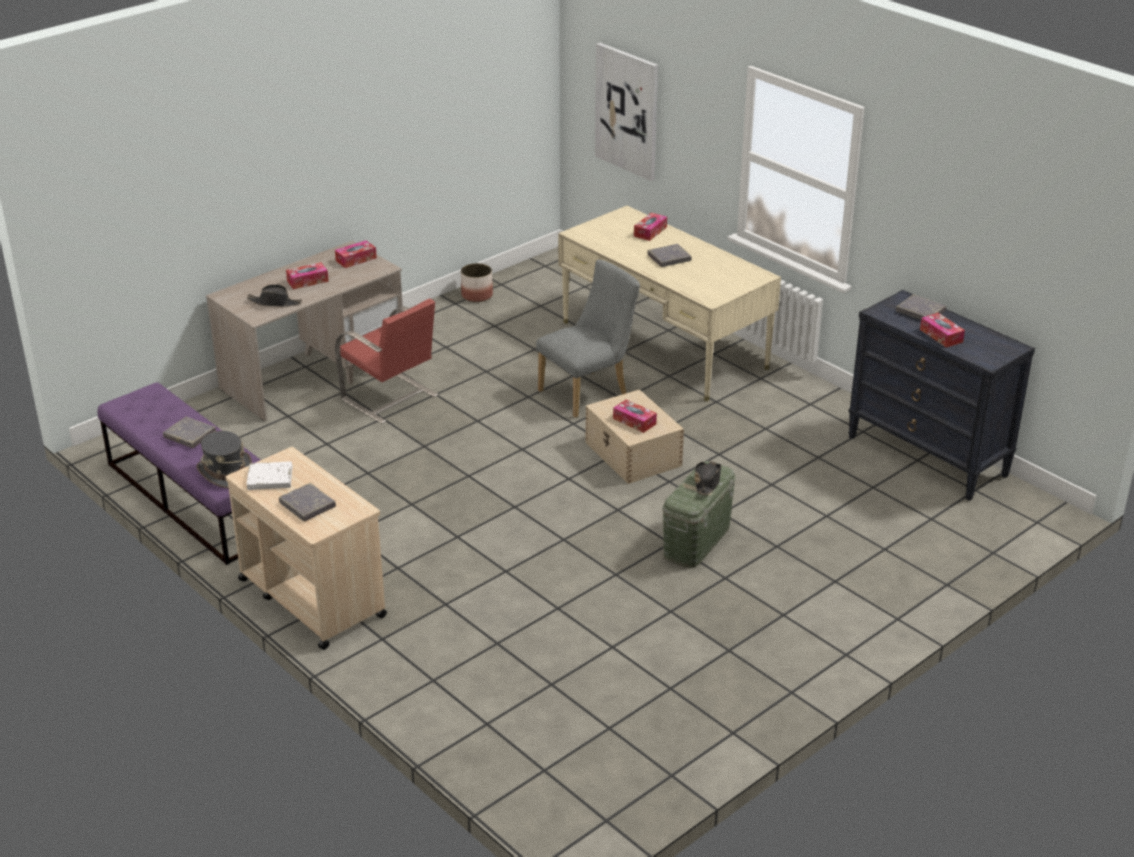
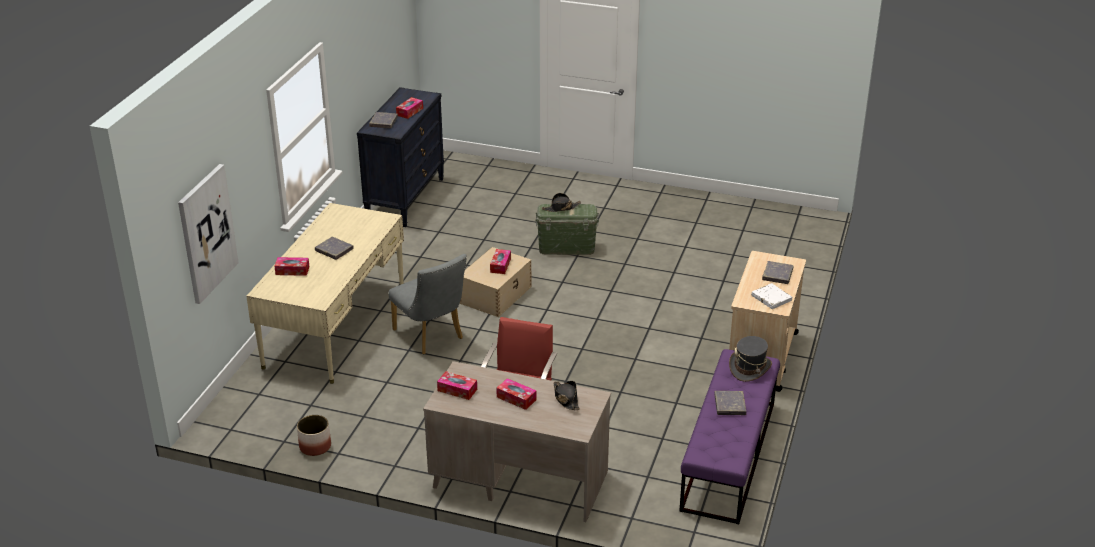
camera: 120 degrees left, 0 degrees up
(589, 392) = (431, 336): grey chair -> grey chair turned 150 degrees counterclockwise

